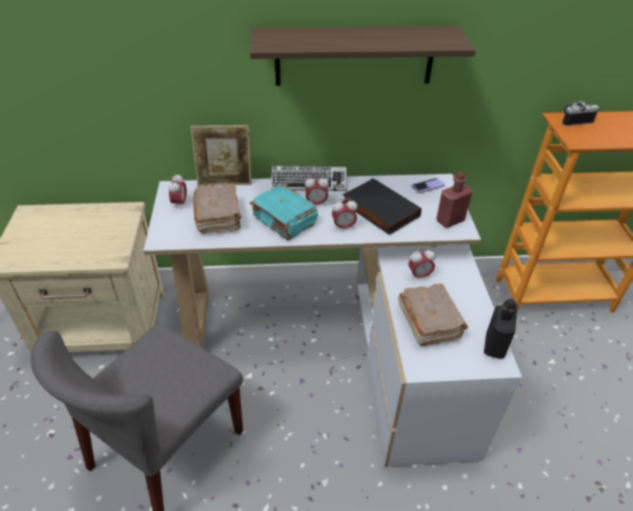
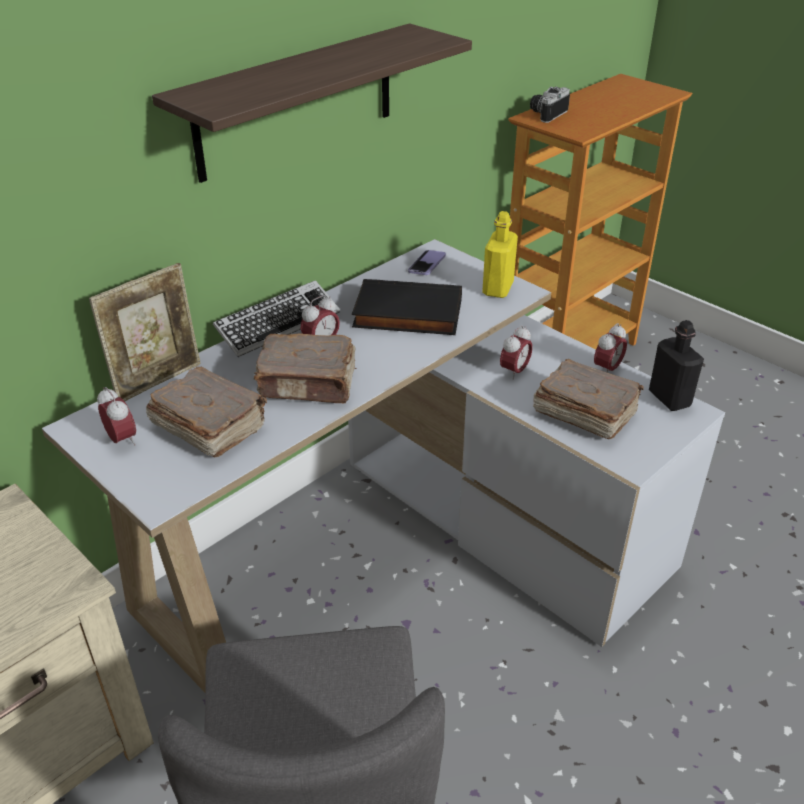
camera: 40 degrees left, 5 degrees down
(284, 221) = (309, 384): turquoise book -> brown book
(343, 227) = (391, 353): alarm clock -> alarm clock (607, 369)
(450, 221) = (498, 288): red bottle -> yellow bottle

